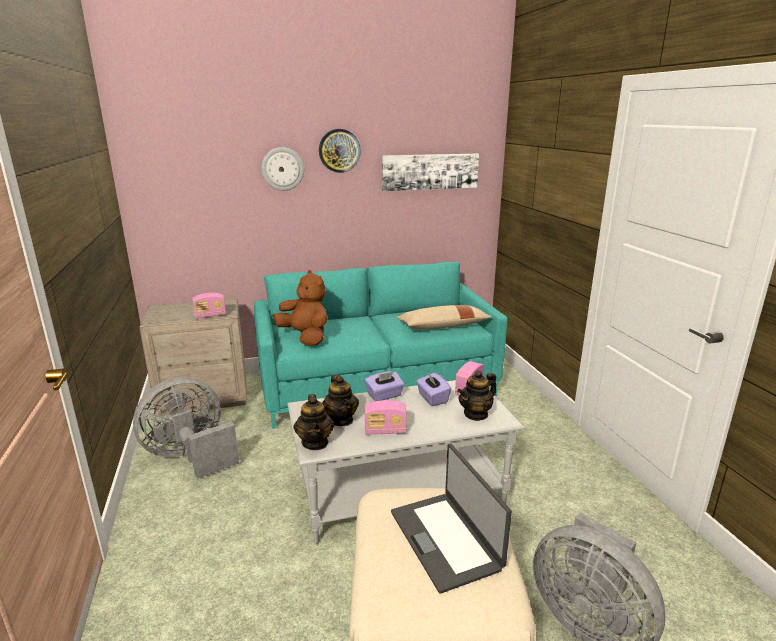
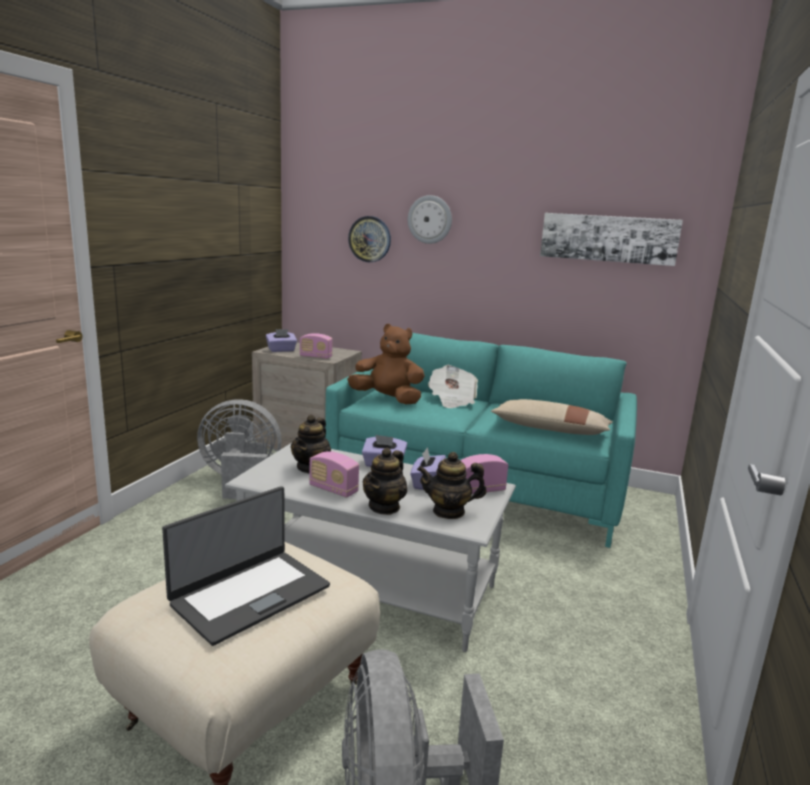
camera: 35 degrees right, 5 degrees down
(165, 317) = (281, 350): none -> purple tissue box
(305, 337) = (388, 399): brown plush toy -> brown plush toy turned 60 degrees counterclockwise
(315, 442) = (261, 475): teapot -> teapot (384, 507)
(339, 150) = (494, 203): wall clock -> wall clock (370, 239)
(350, 323) = (452, 400): none -> newspaper
(446, 539) = (249, 594): laptop -> laptop turned 150 degrees counterclockwise

